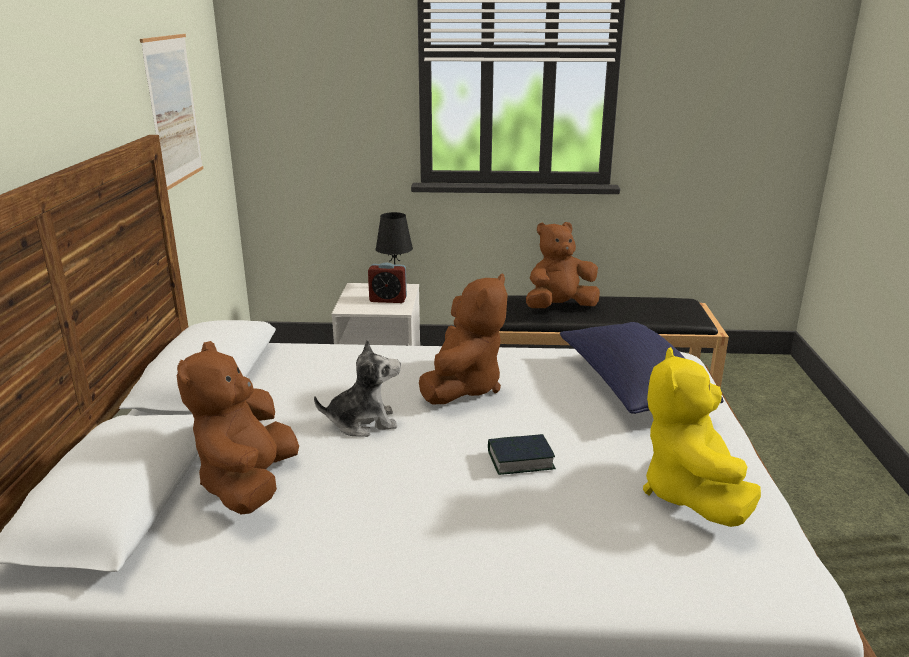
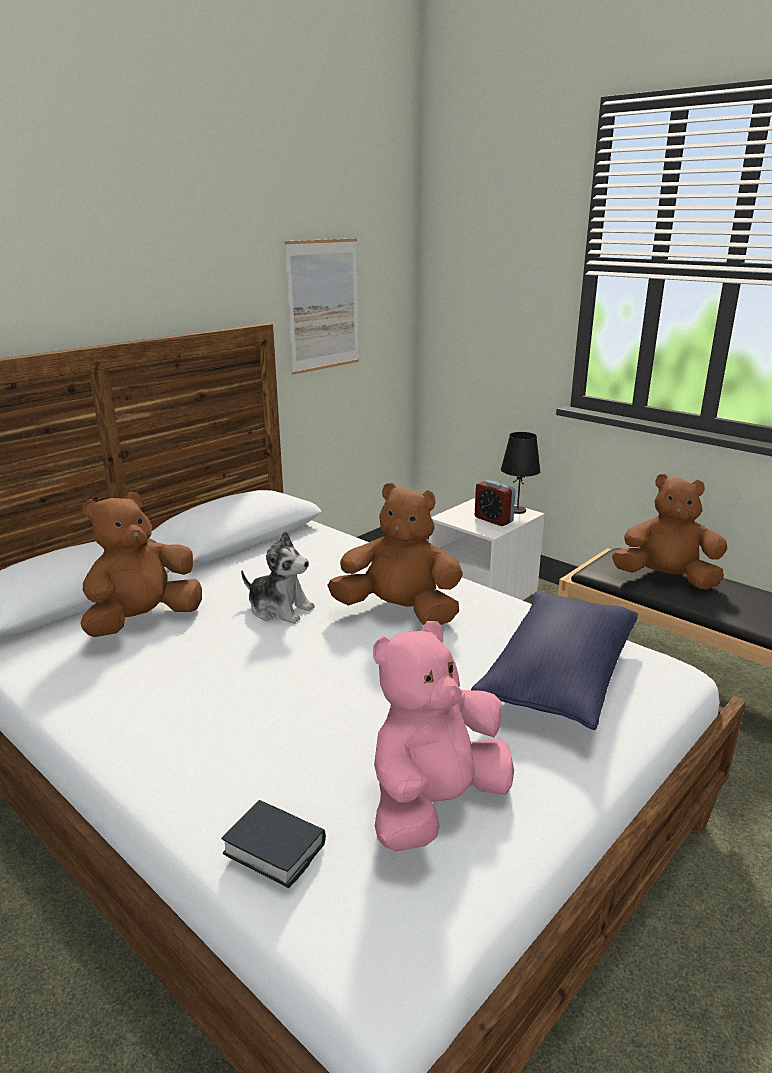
camera: 40 degrees right, 0 degrees up
(463, 387) = (399, 612): brown plush toy -> brown plush toy turned 135 degrees counterclockwise
(520, 460) = (337, 692): book -> book (274, 849)
(690, 494) = (435, 804): yellow plush toy -> pink plush toy

